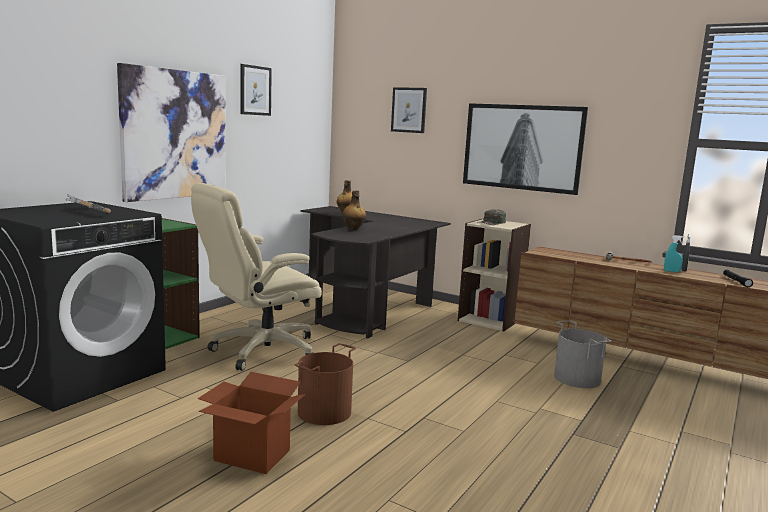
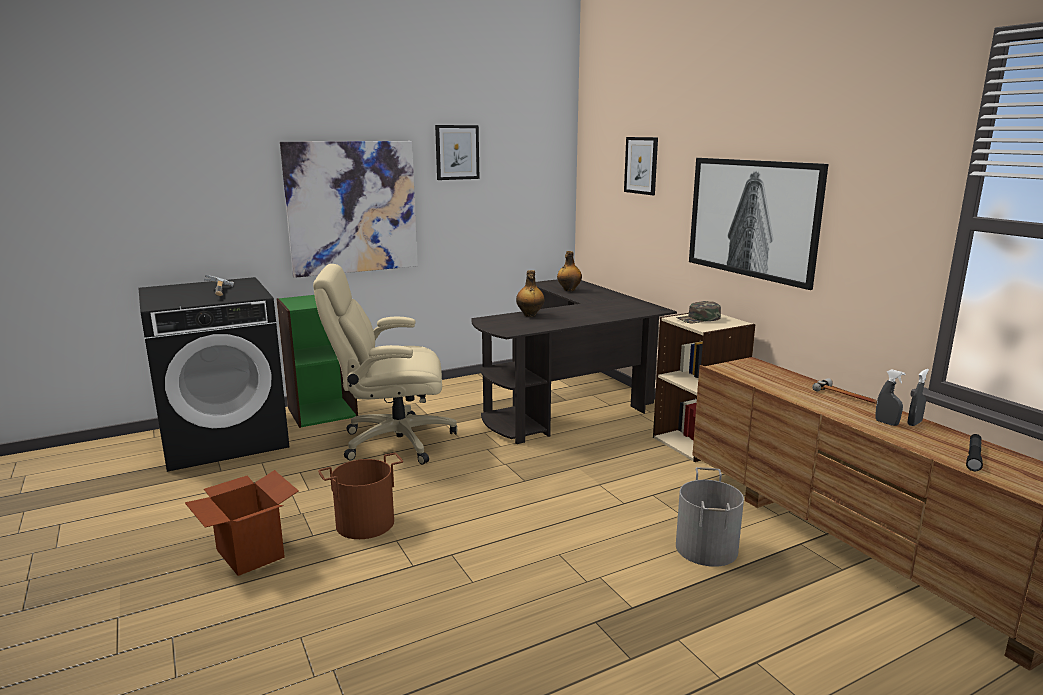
camera: 30 degrees right, 5 degrees up
(671, 271) = (886, 423): turquoise spray bottle -> grey spray bottle

